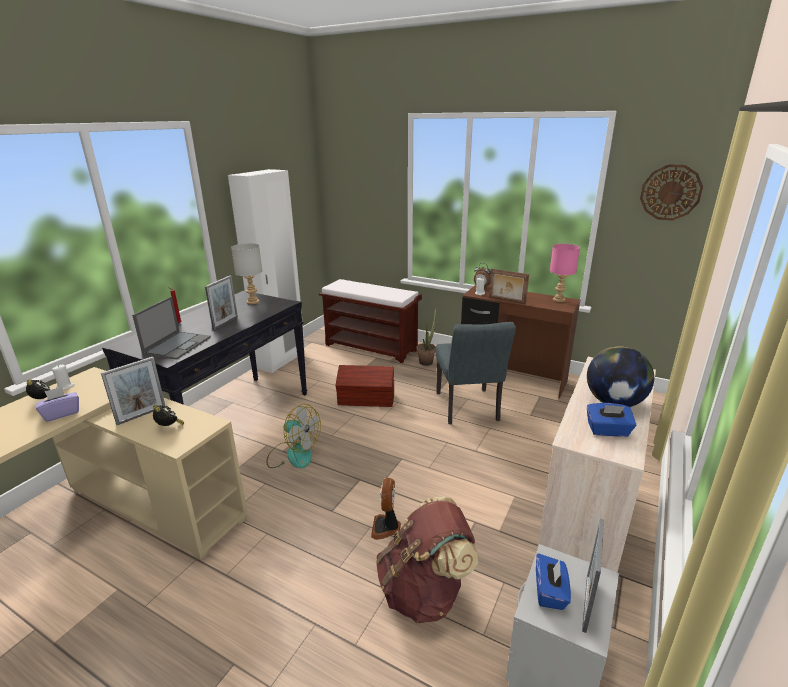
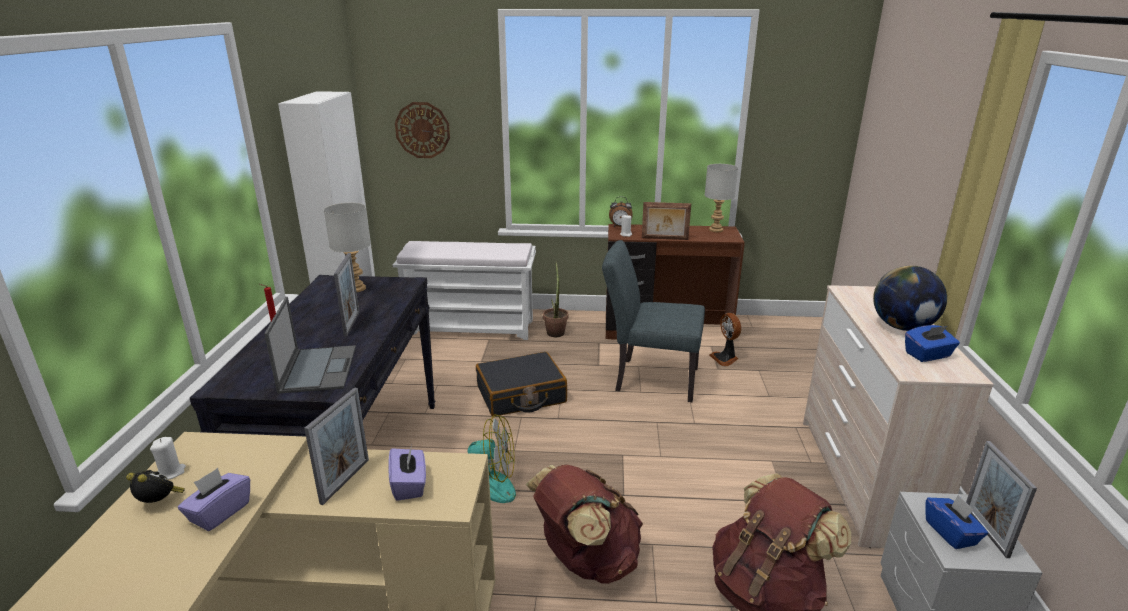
camera: 25 degrees left, 0 degrees up
(169, 427) = (409, 485): alarm clock -> purple tissue box
(317, 522) = (586, 560): none -> brown backpack
(366, 400) = (521, 395): brown storage box -> black suitcase
(372, 347) = (472, 327): brown bench -> white bench
(386, 527) = (671, 538): fan -> fan (725, 358)
(468, 409) = (649, 378): grey chair -> grey chair turned 135 degrees clockwise
(559, 300) = (716, 230): pink table lamp -> grey table lamp
(670, 192) = (818, 98): wall clock -> wall clock (422, 130)

